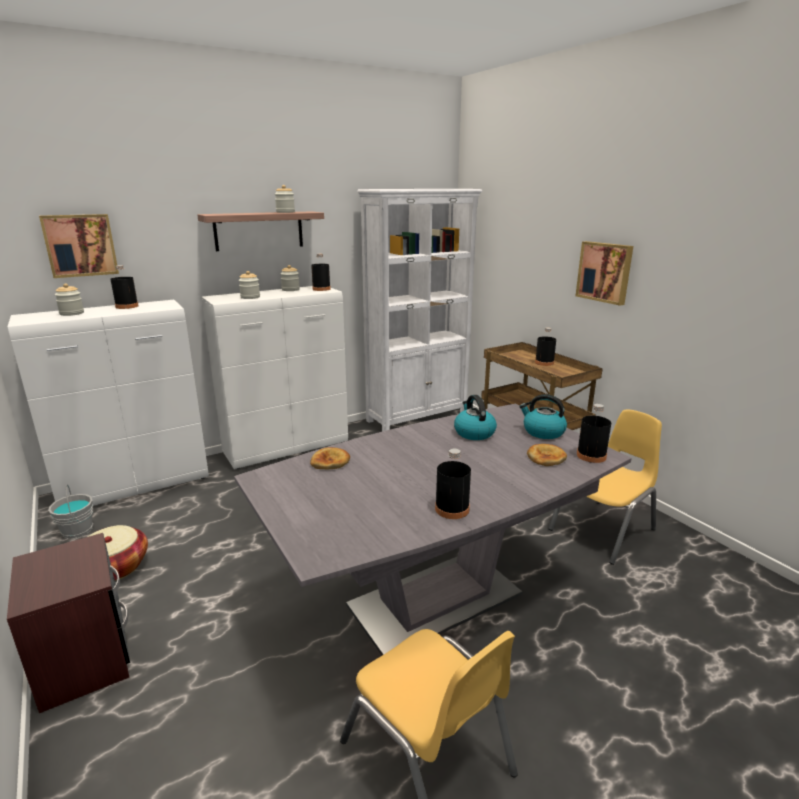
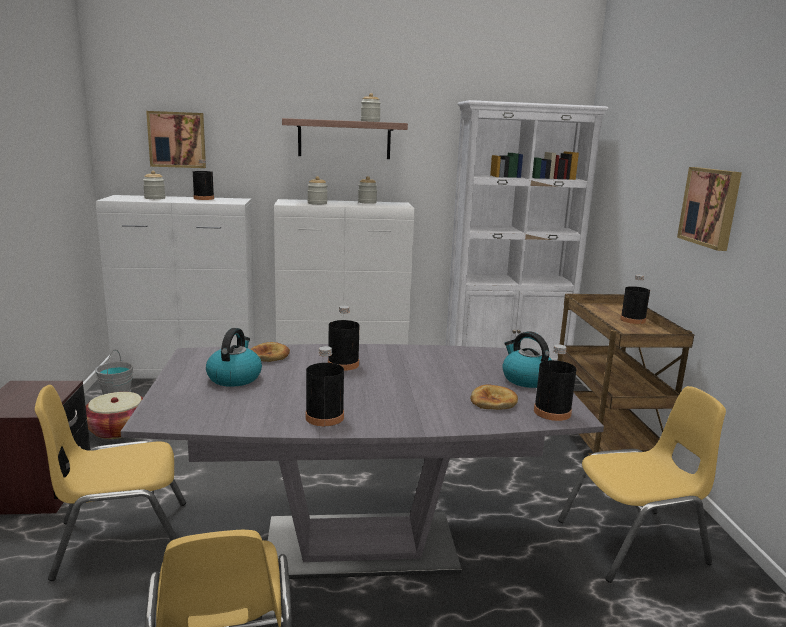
camera: 25 degrees right, 5 degrees down
(225, 676) = (122, 539): none -> yellow chair
(321, 289) = (397, 205): black bottle -> black bottle (343, 364)
(474, 432) = (444, 363): kettle -> kettle (234, 377)

